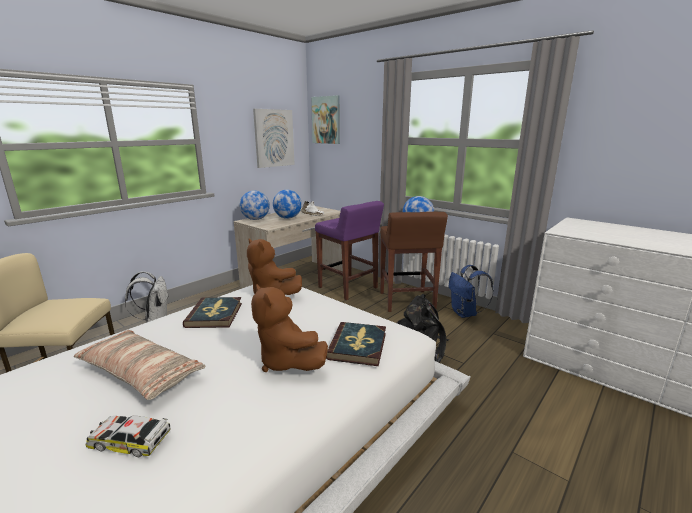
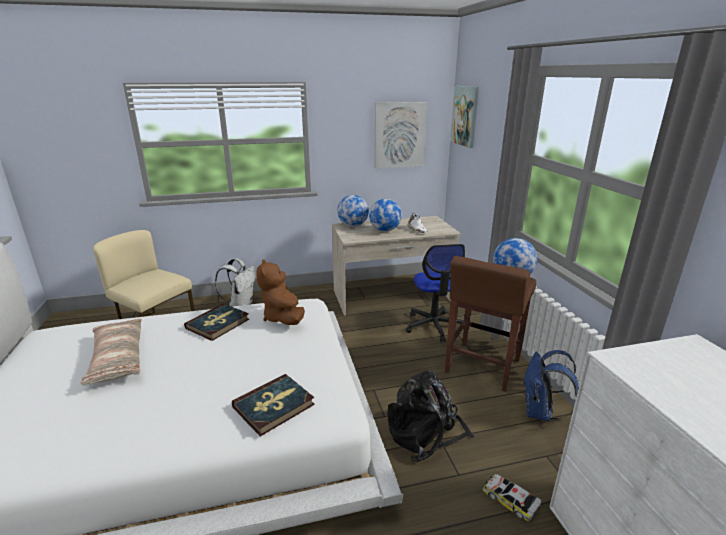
camera: 35 degrees right, 5 degrees up
(129, 441) = (54, 410): toy car -> toy car (510, 500)
(287, 362) = (204, 395): brown plush toy -> none
(348, 288) = (434, 326): purple stool -> office chair

